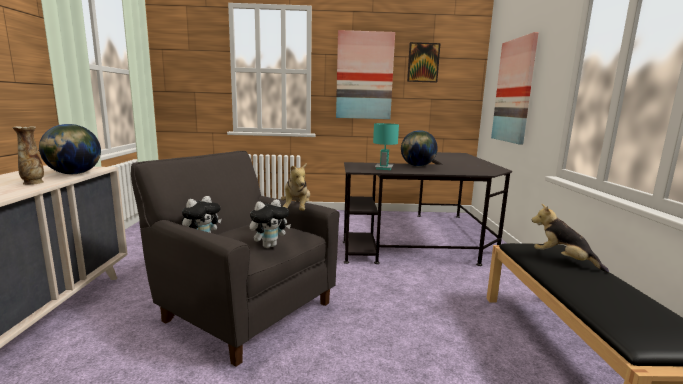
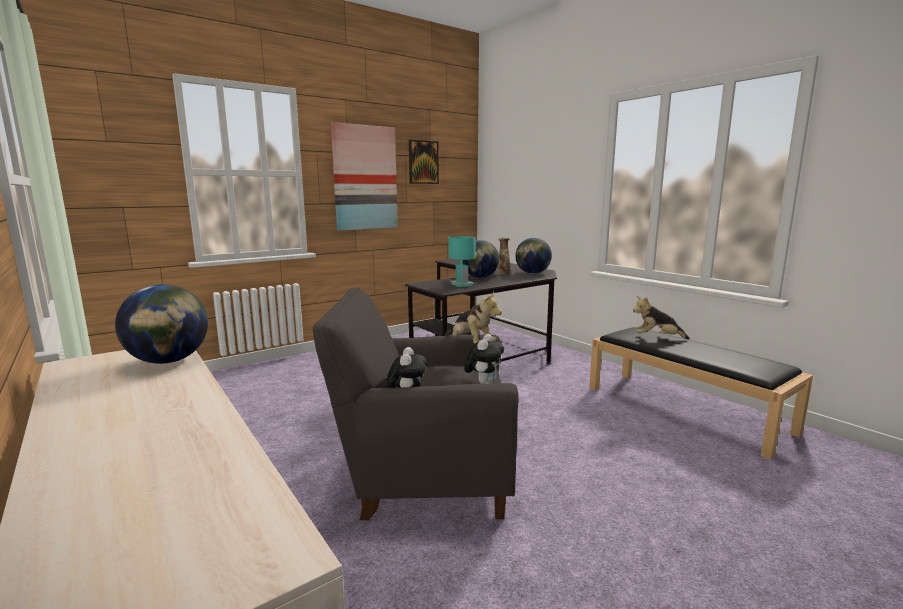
camera: 35 degrees left, 0 degrees up
(33, 183) = (167, 385): vase -> vase (503, 273)
(479, 169) = (532, 273): none -> globe
(514, 91) = (528, 194): picture -> none

